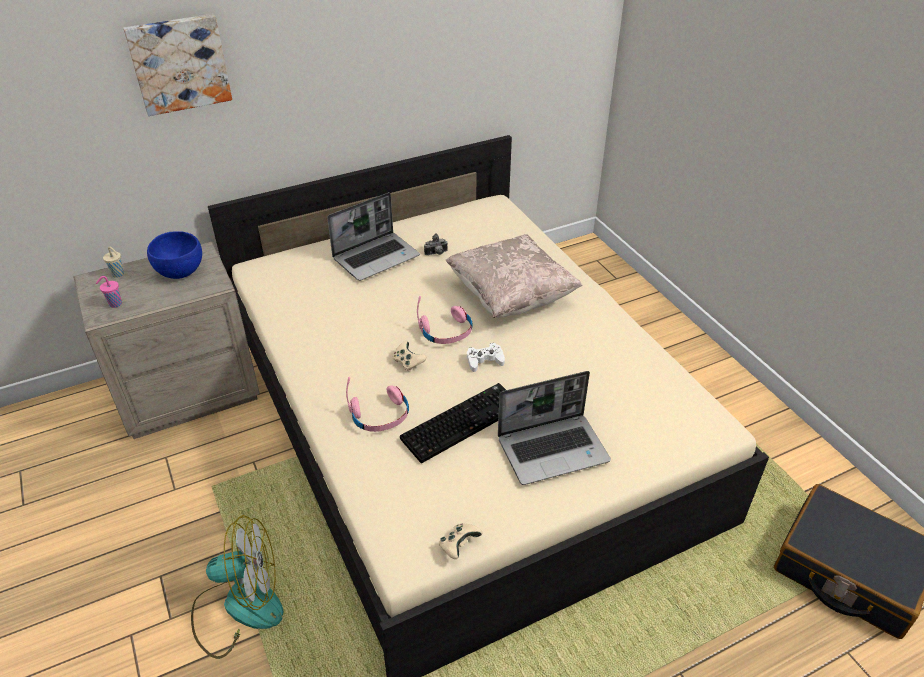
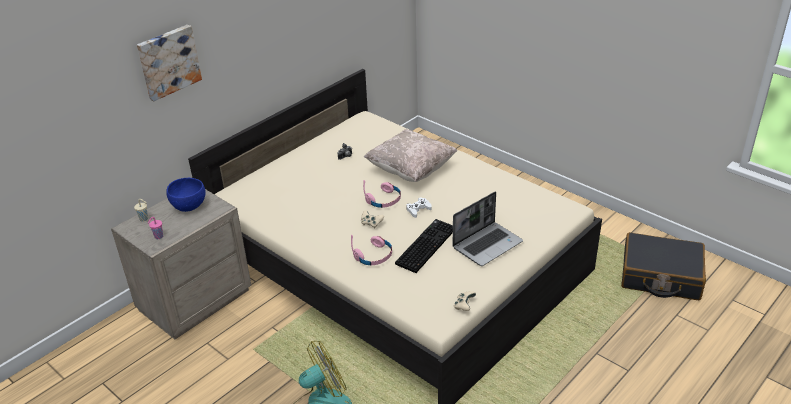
camera: 20 degrees left, 5 degrees down
(376, 257) = (307, 168): laptop -> none

